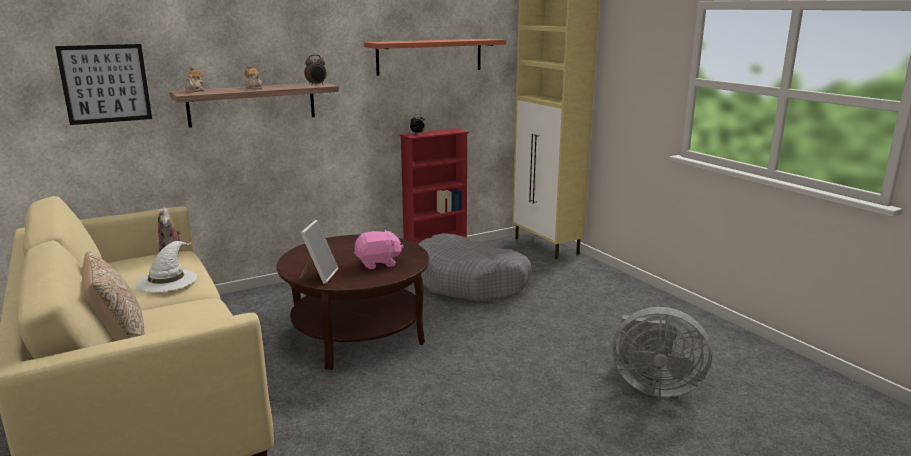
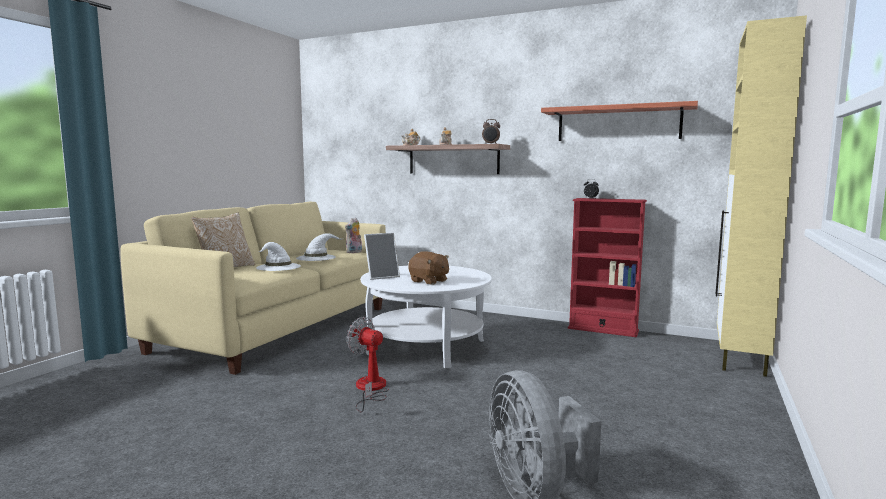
camera: 55 degrees right, 10 degrees down
(105, 84) = (369, 140): picture -> none
(187, 311) = (278, 267): none -> white hat
(357, 334) = (426, 346): brown coffee table -> white coffee table
(378, 263) = (429, 281): pink plush toy -> brown plush toy
(422, 394) = (370, 389): none -> fan
(470, 282) = (583, 353): grey dog bed -> none

